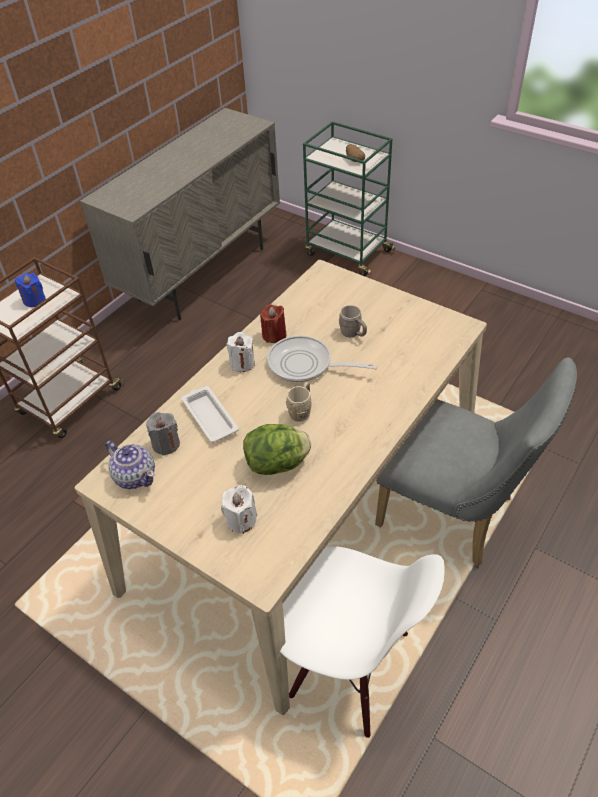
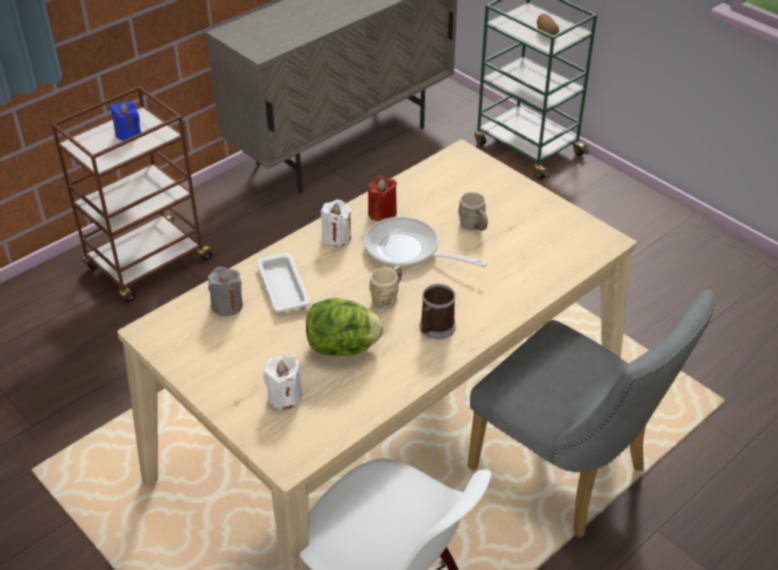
camera: 10 degrees right, 5 degrees down
(135, 476) = (184, 331): teapot -> none
(349, 431) = (435, 329): none -> mug

